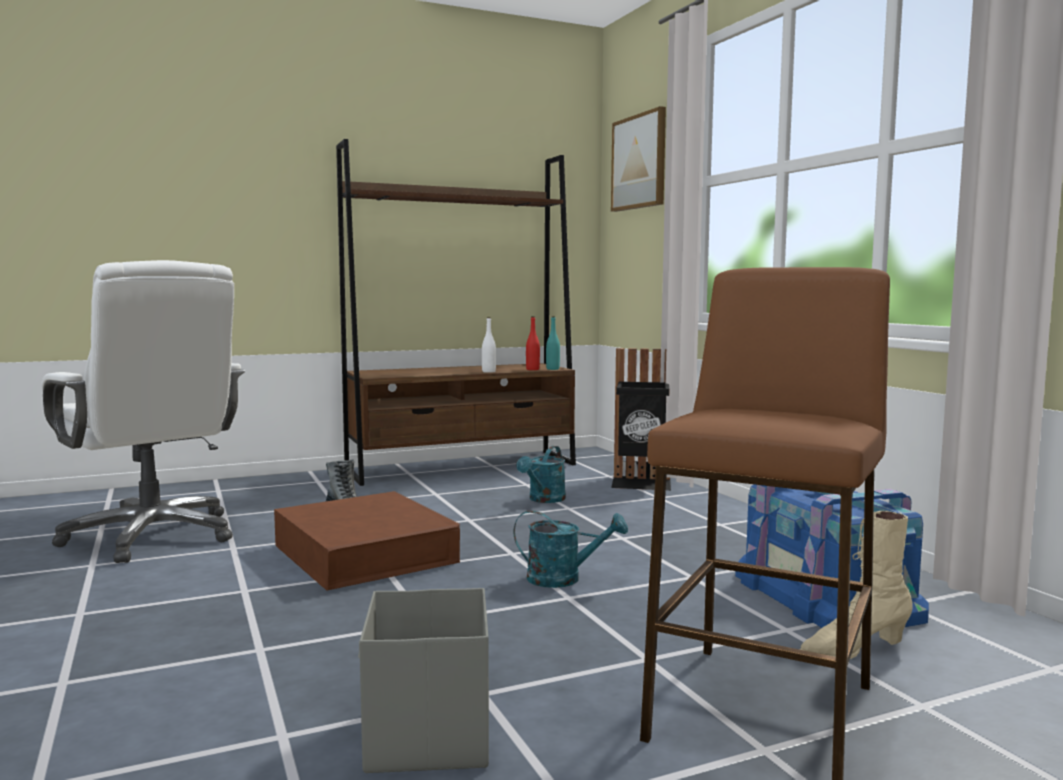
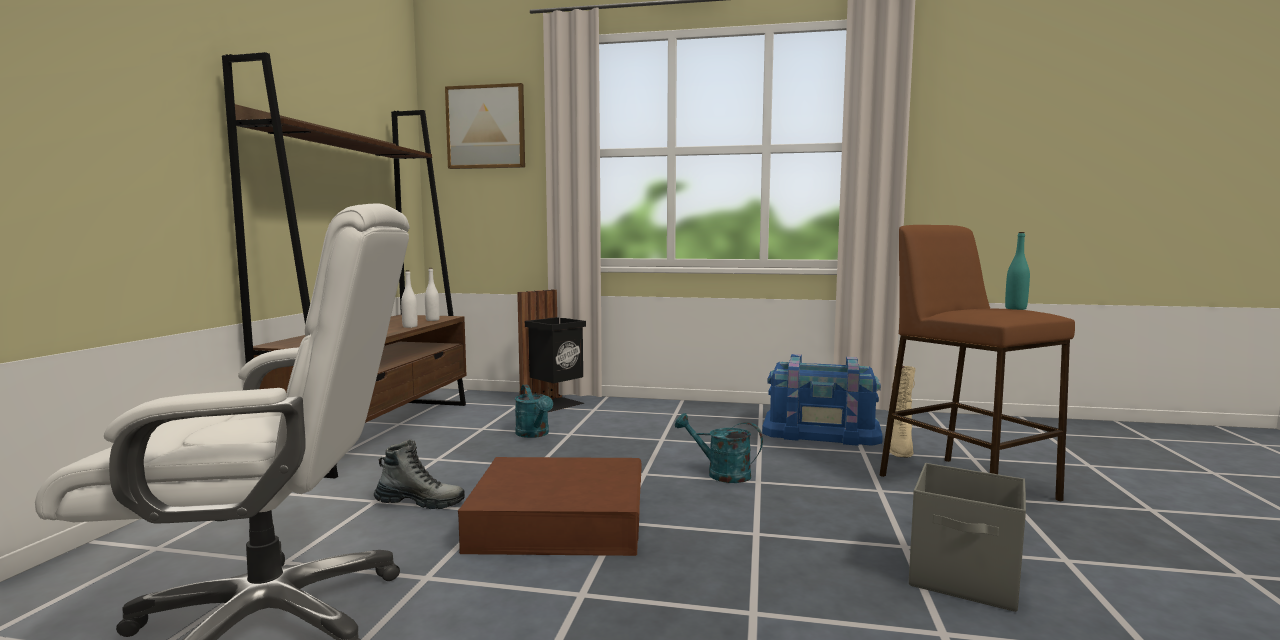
camera: 55 degrees left, 0 degrees up
(532, 369) = (432, 320): red bottle -> white bottle
(552, 369) = (446, 317): turquoise bottle -> turquoise bottle (1015, 308)
(564, 579) = (721, 474): turquoise watering can -> turquoise watering can turned 105 degrees counterclockwise

